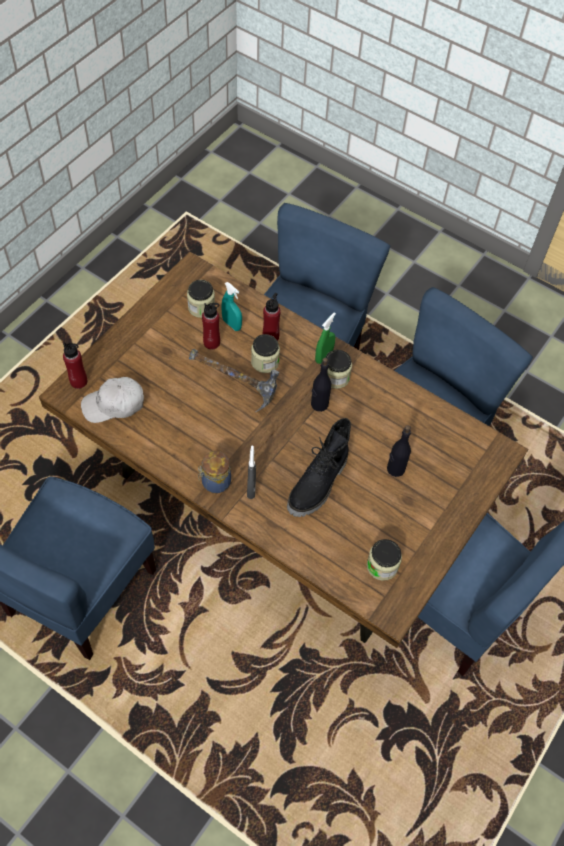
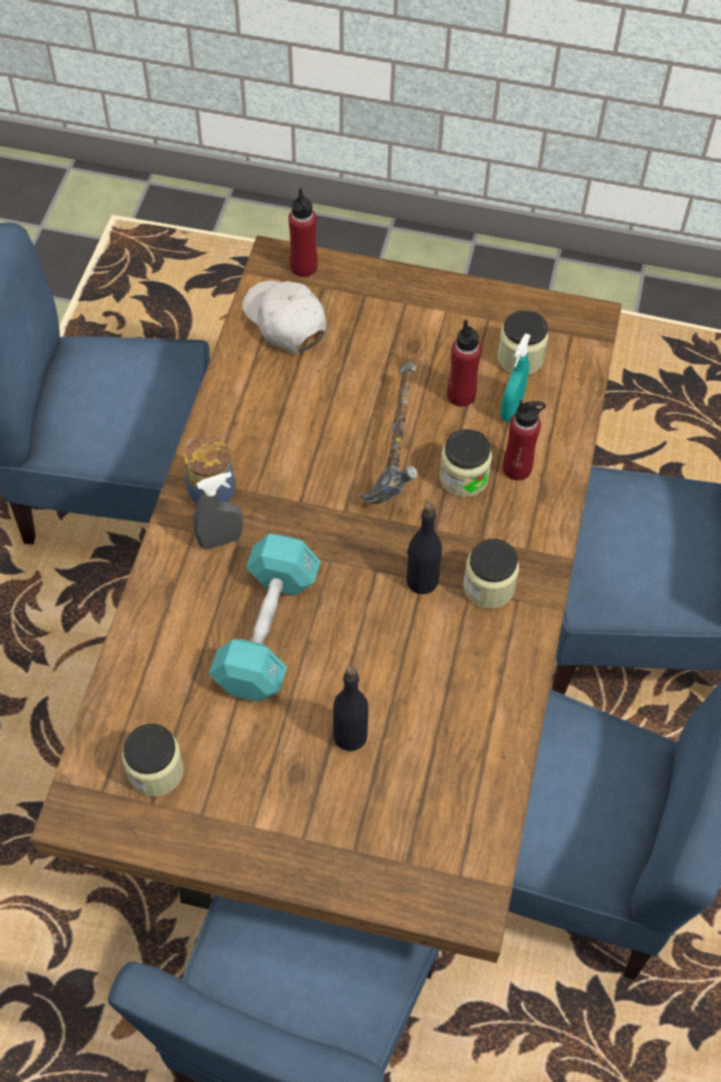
camera: 70 degrees right, 0 degrees up
(319, 485) = (267, 630): black boot -> turquoise dumbbell
(324, 356) = (521, 556): green spray bottle -> none

